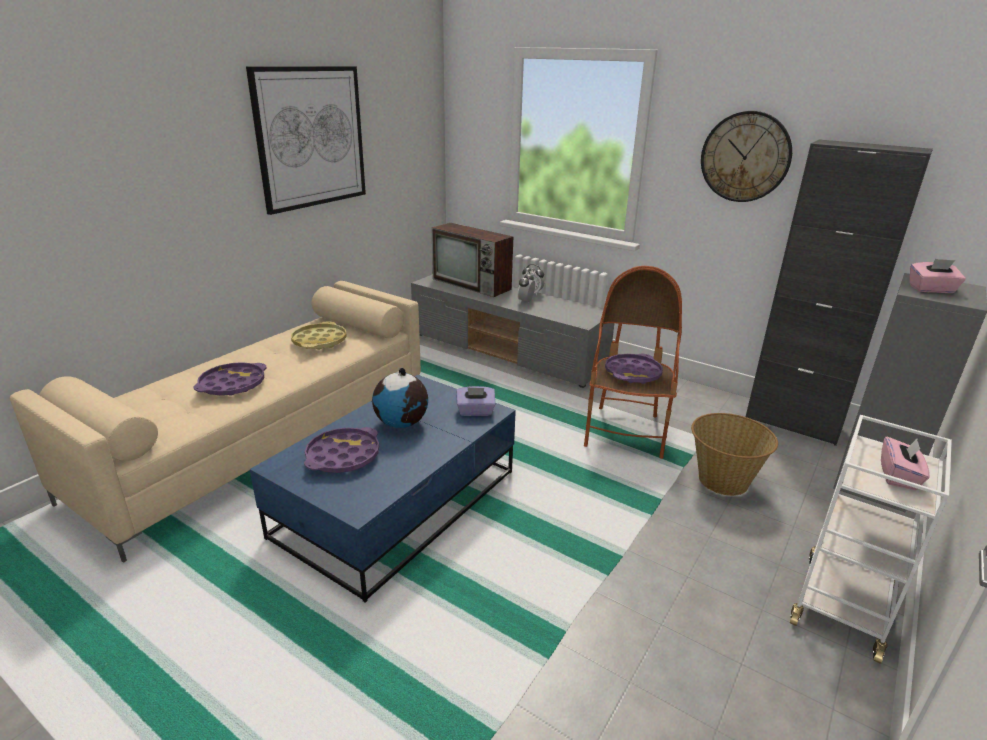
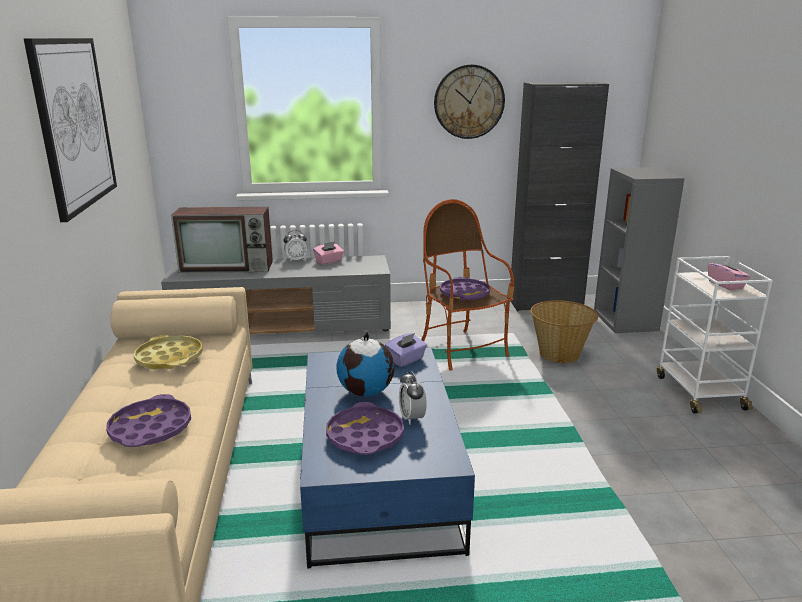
camera: 40 degrees left, 5 degrees down
(525, 301) = (303, 267): alarm clock -> alarm clock (412, 418)
(931, 289) = (642, 173): pink tissue box -> pink tissue box (329, 261)

